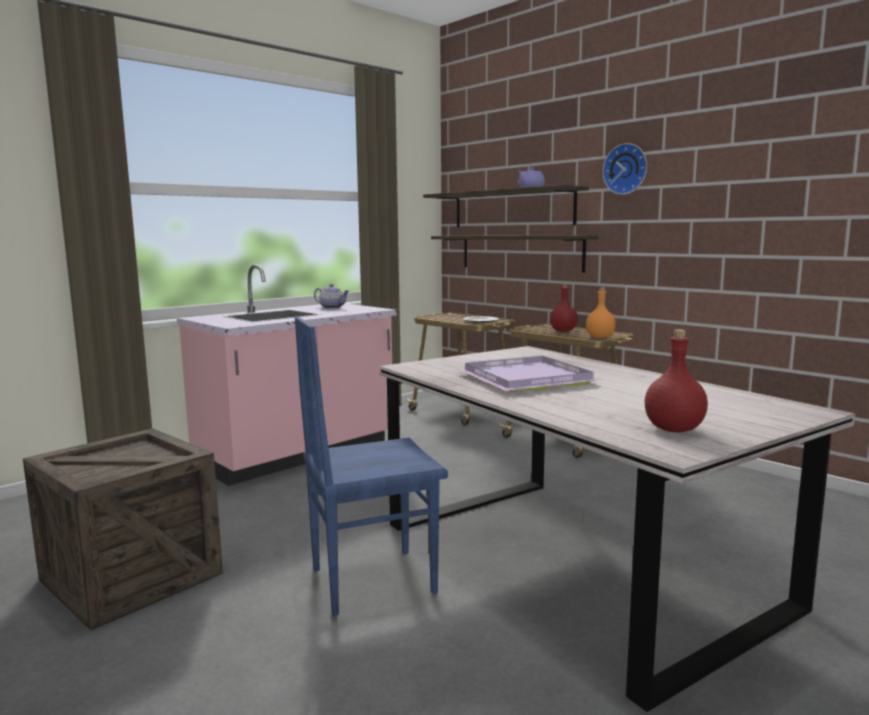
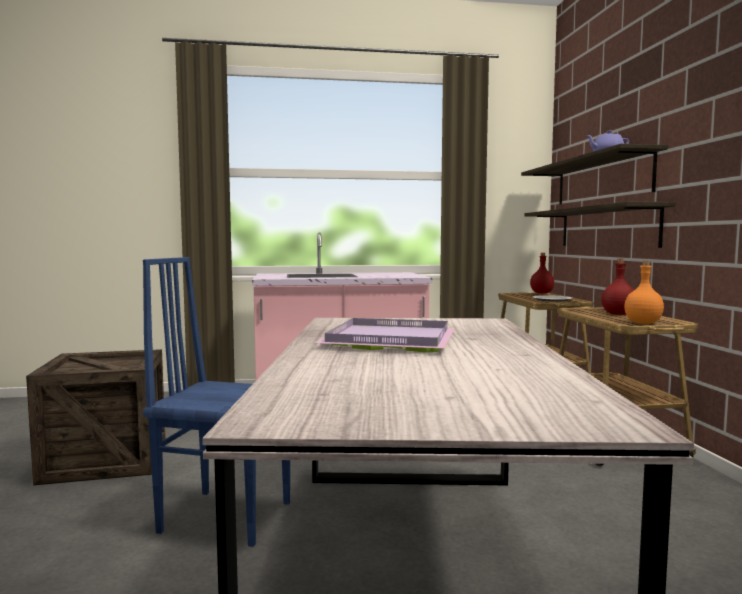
camera: 35 degrees right, 5 degrees down
(332, 307) = (387, 274): teapot -> none
(626, 169) = (705, 117): wall clock -> none
(672, 429) = (347, 403): red bottle -> red bottle (541, 293)

